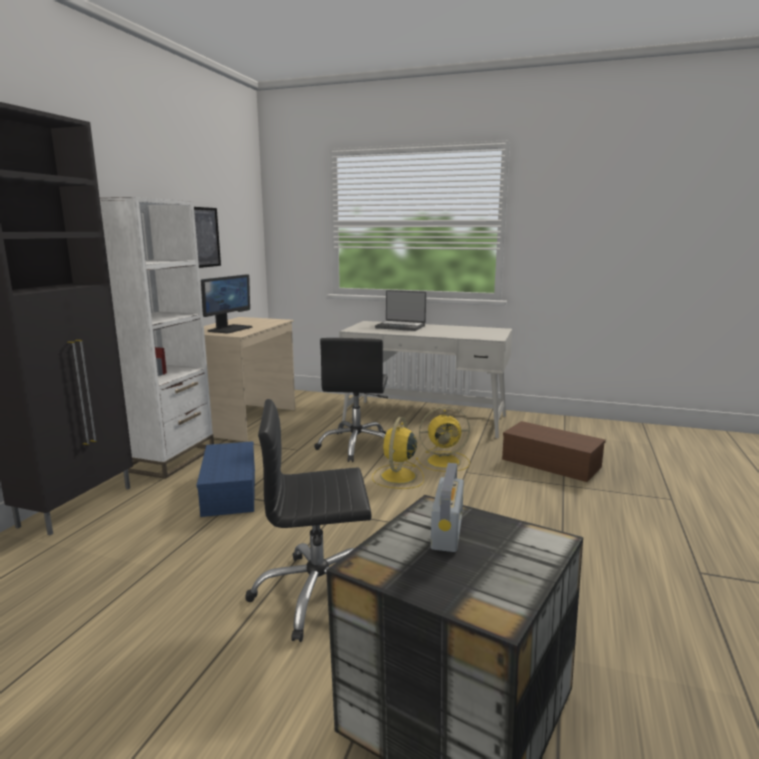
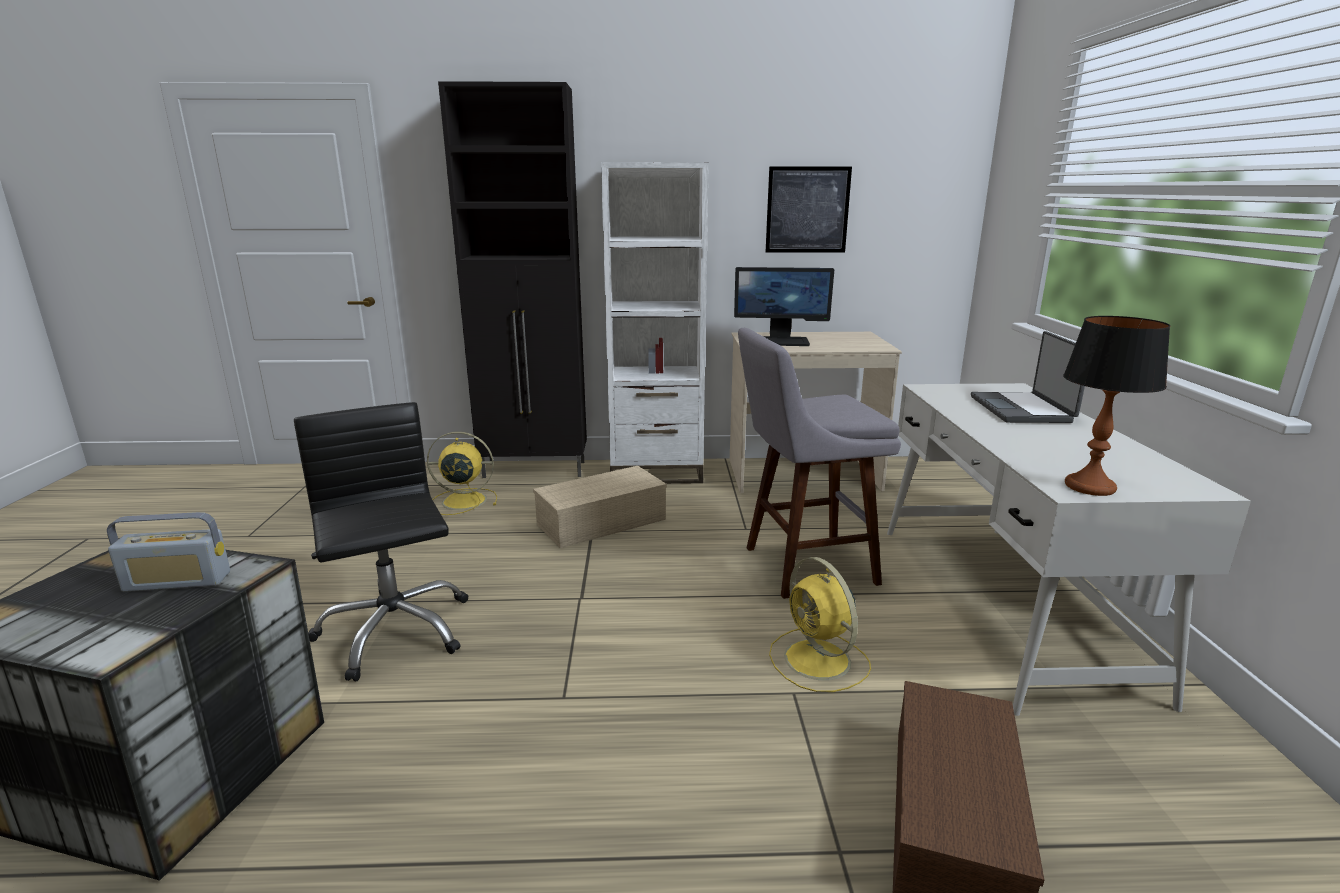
camera: 70 degrees right, 5 degrees up
(231, 491) = (600, 523): blue storage box -> beige storage box
(357, 446) = (801, 566): black office chair -> grey stool
(398, 477) = (718, 624): yellow fan -> yellow fan (462, 501)
(492, 336) = (1089, 486): none -> table lamp

